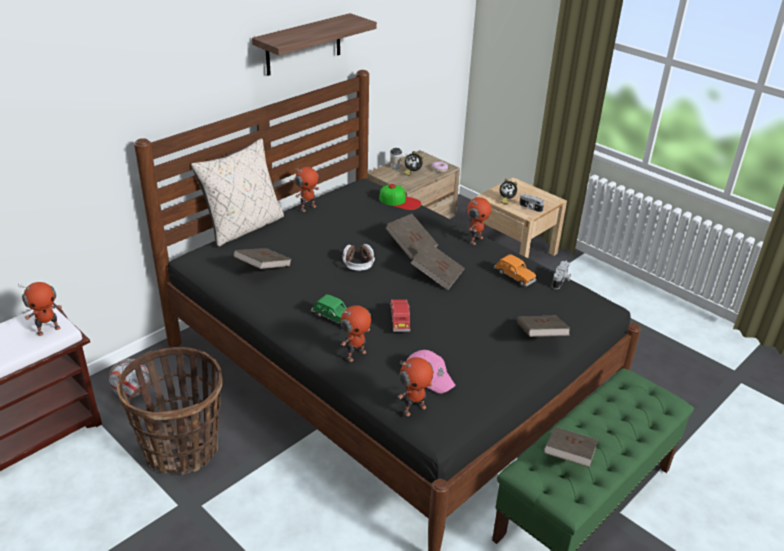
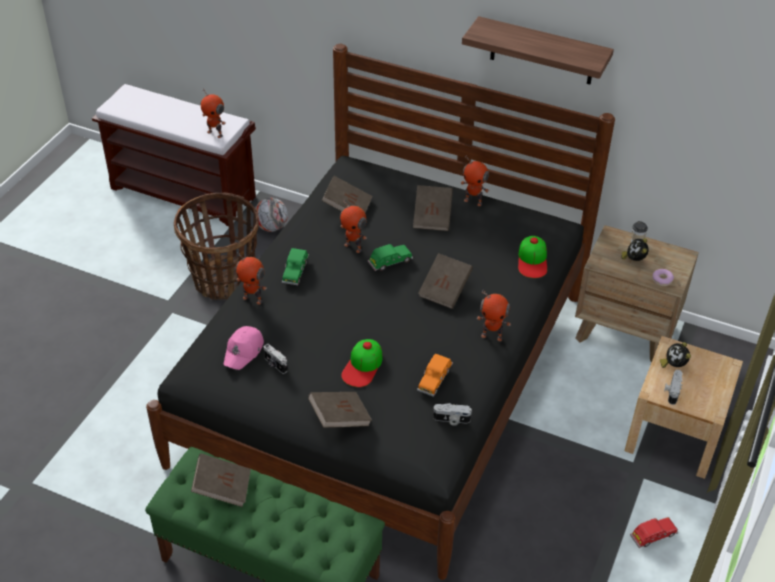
camera: 70 degrees right, 10 degrees up
(244, 227) = (411, 174): beige pillow -> none
(358, 263) = (390, 262): headphones -> green toy car
(400, 320) = (313, 313): red toy car -> red toy car (653, 536)
(414, 408) = (200, 352): toy robot -> toy robot (353, 247)
(437, 275) = (401, 321): brown book -> brown book (432, 217)
(457, 360) = (275, 365): none -> camera
(483, 309) = (363, 366): none -> cap

